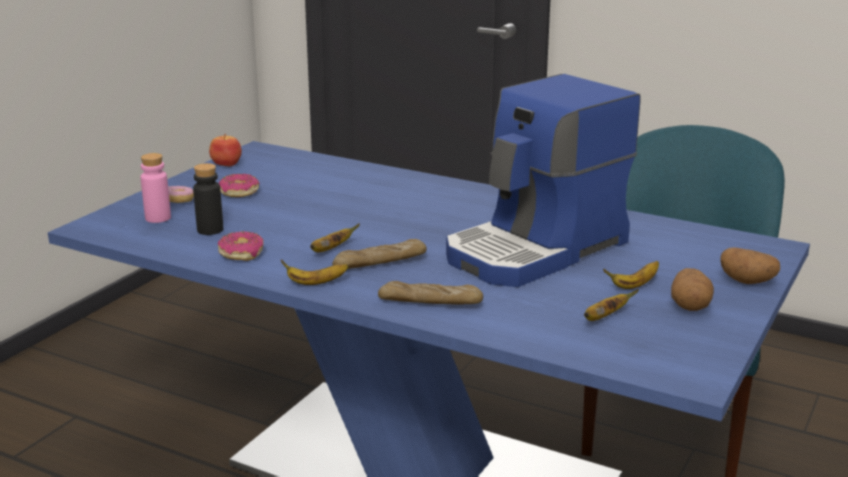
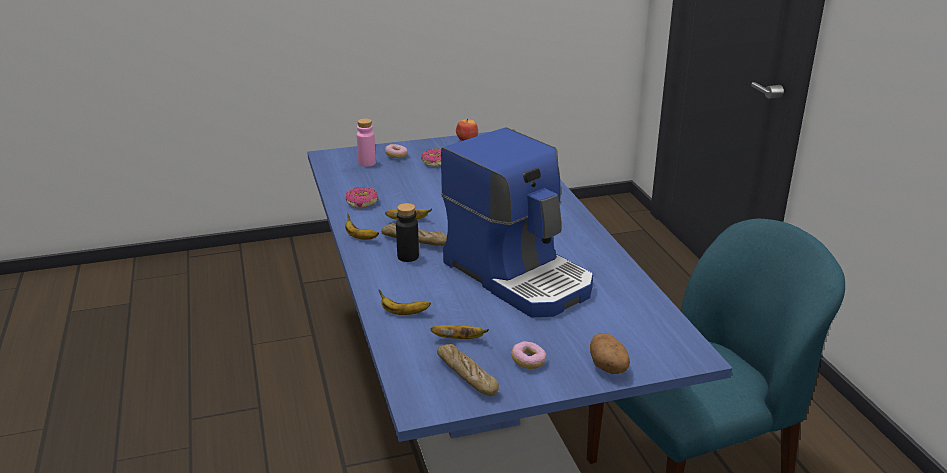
camera: 45 degrees right, 5 degrees up
(210, 230) = (376, 181): black bottle -> black bottle (408, 256)
(430, 303) = (388, 278): bread -> bread (466, 376)
(537, 250) = (519, 276): coffee machine -> coffee machine turned 135 degrees counterclockwise
(634, 285) = (525, 329): banana -> banana (403, 313)
(690, 306) = (528, 361): potato -> donut

